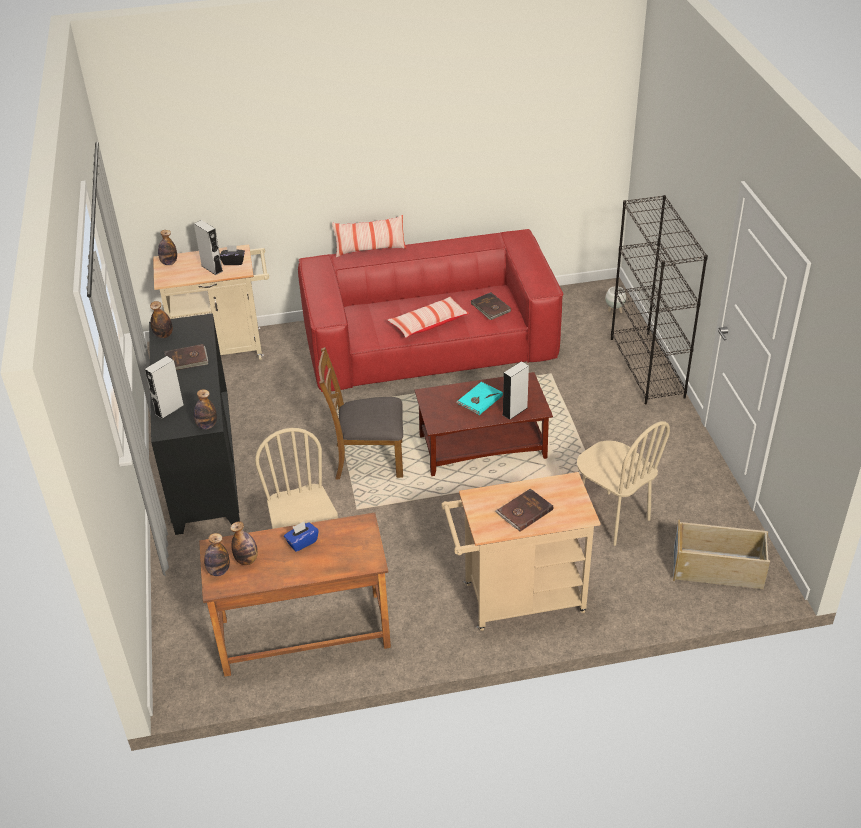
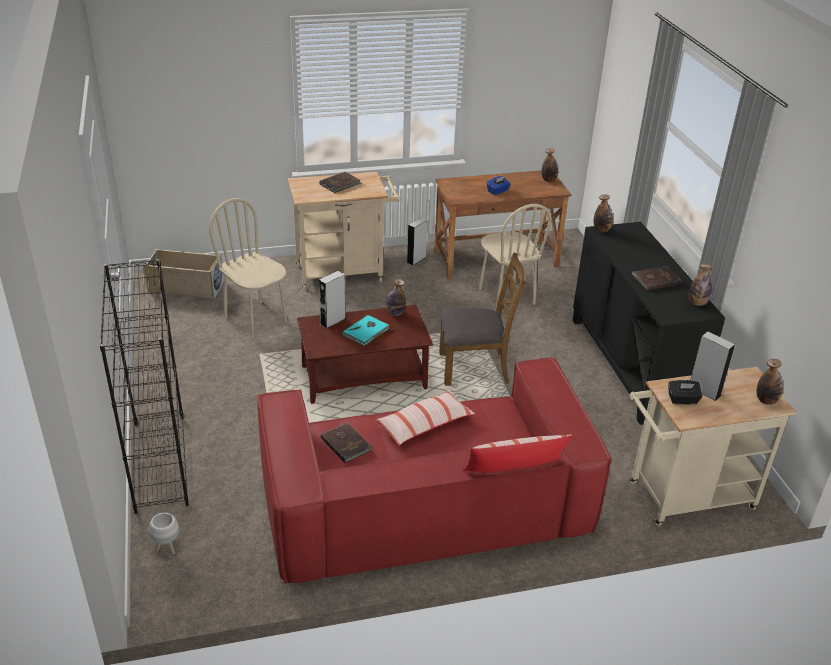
camera: 175 degrees right, 5 degrees down
(169, 410) = (642, 241): grey speaker -> grey speaker (416, 260)
(247, 560) = (532, 184): bottle -> bottle (395, 313)

